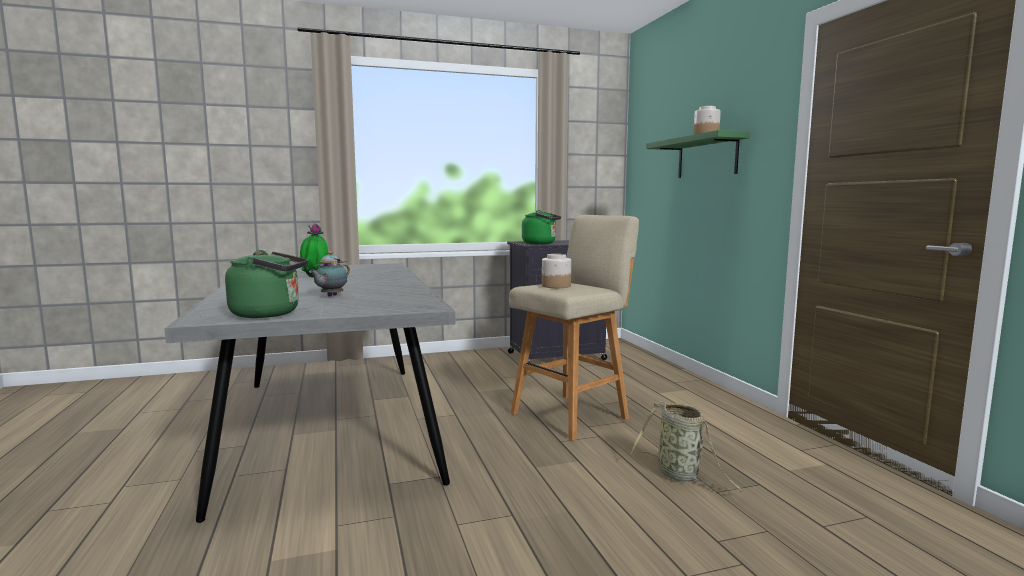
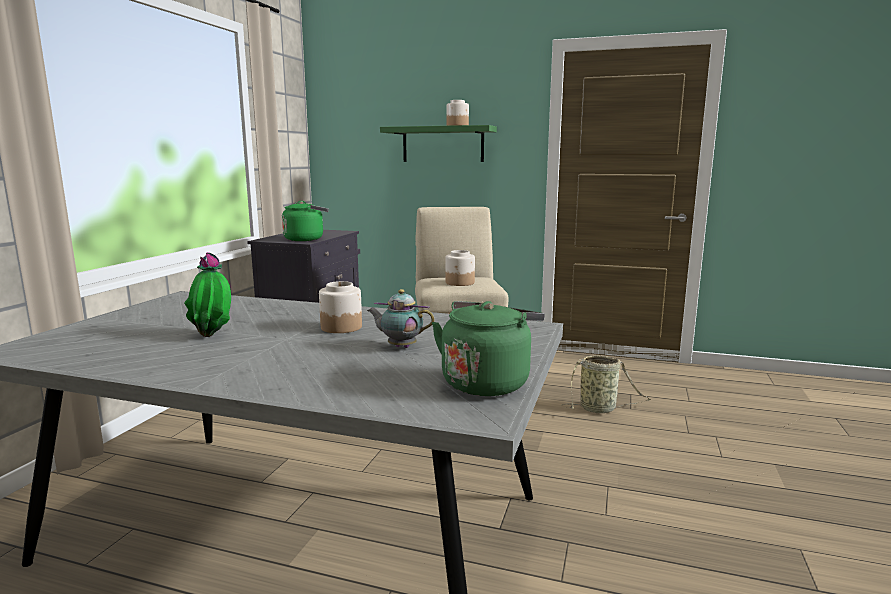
camera: 55 degrees left, 5 degrees up
(330, 296) = (400, 347): teapot -> teapot turned 135 degrees clockwise
(361, 285) = (341, 327): none -> jar

